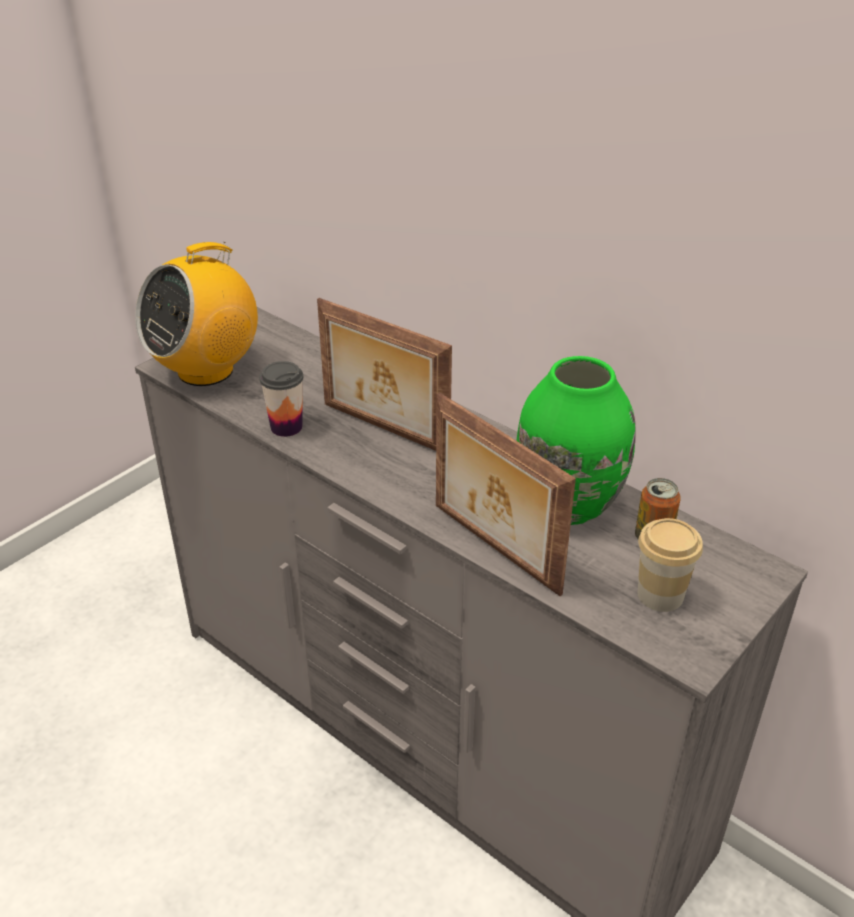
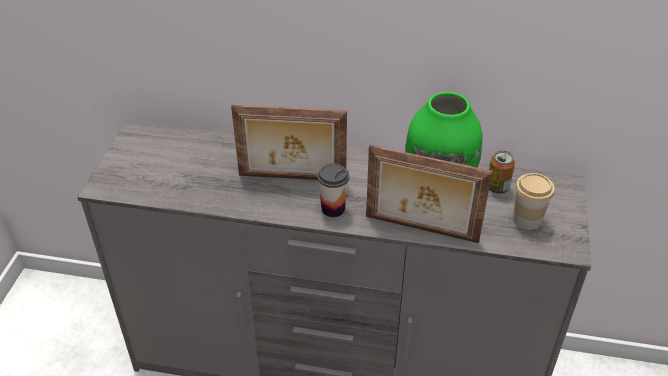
camera: 30 degrees left, 5 degrees up
(206, 370) = (134, 180): radio -> none
(286, 427) = (228, 200): cup -> cup (333, 209)

